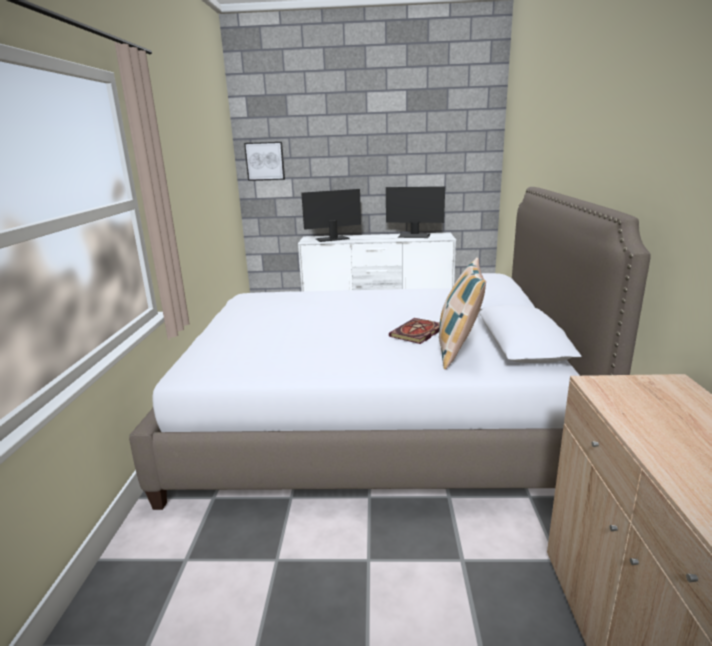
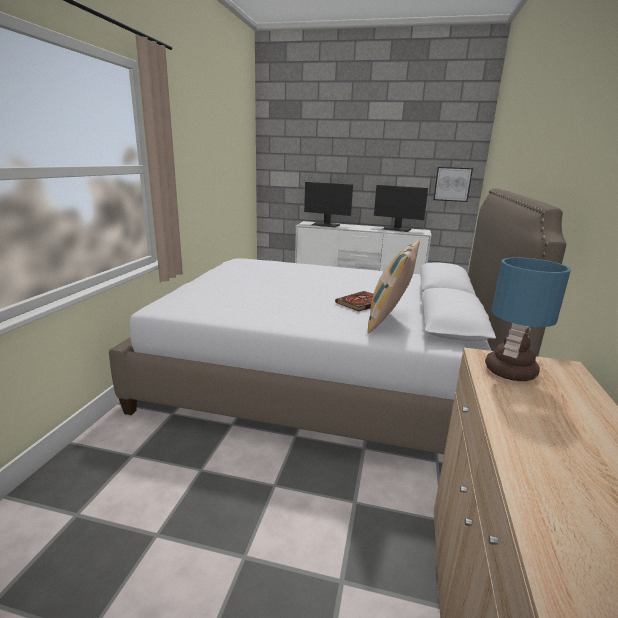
camera: 10 degrees right, 0 degrees up
(265, 161) = (279, 155): picture -> picture (452, 184)
(332, 239) = (325, 225): monitor -> monitor turned 150 degrees counterclockwise
(630, 397) = (510, 372): none -> table lamp

